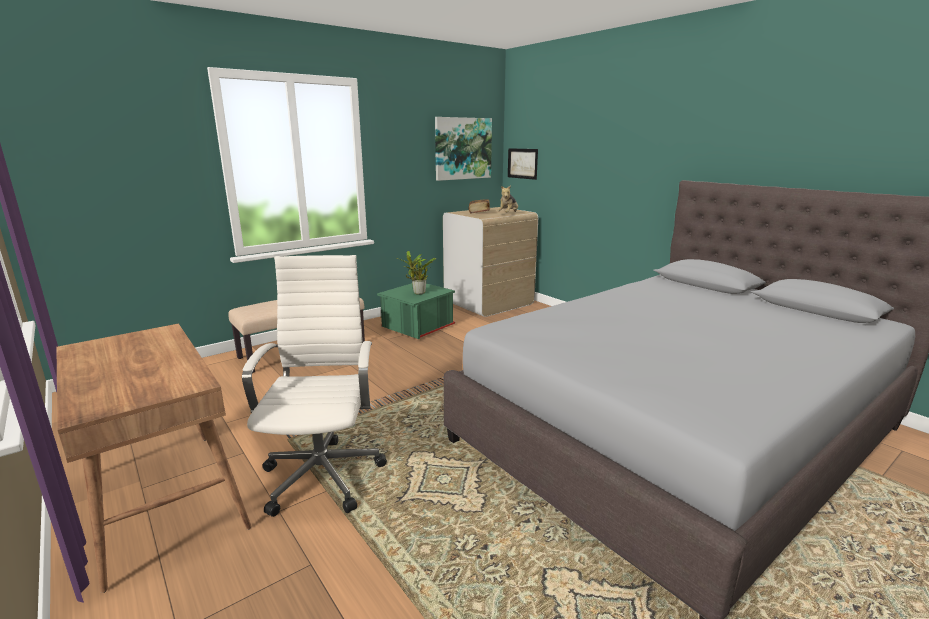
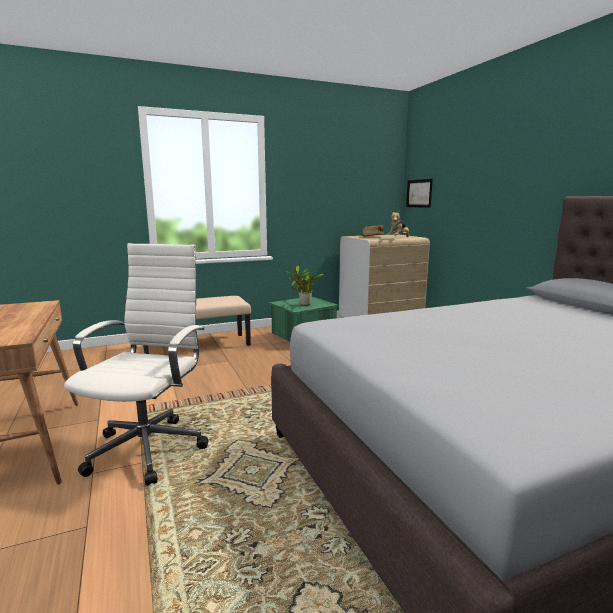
camera: 15 degrees right, 5 degrees down
(463, 148) = (362, 179): picture -> none

